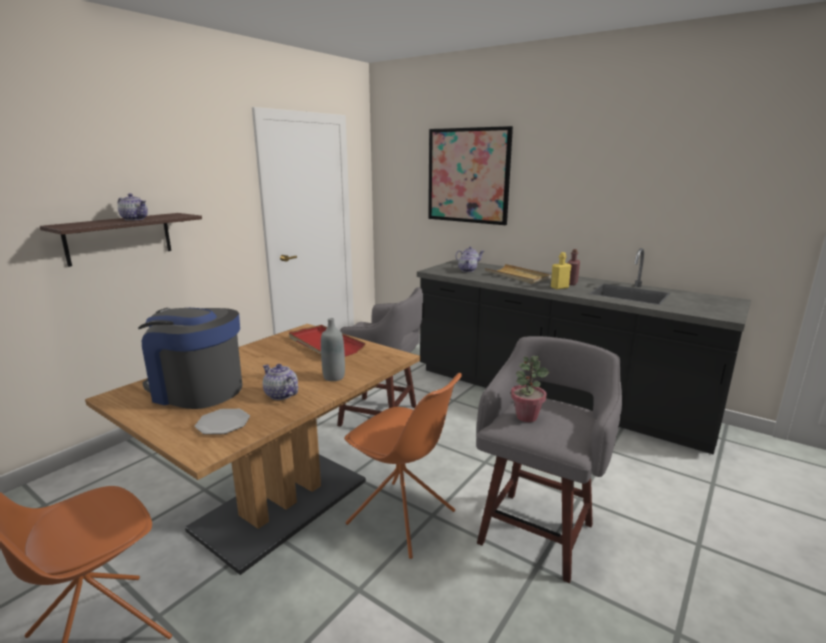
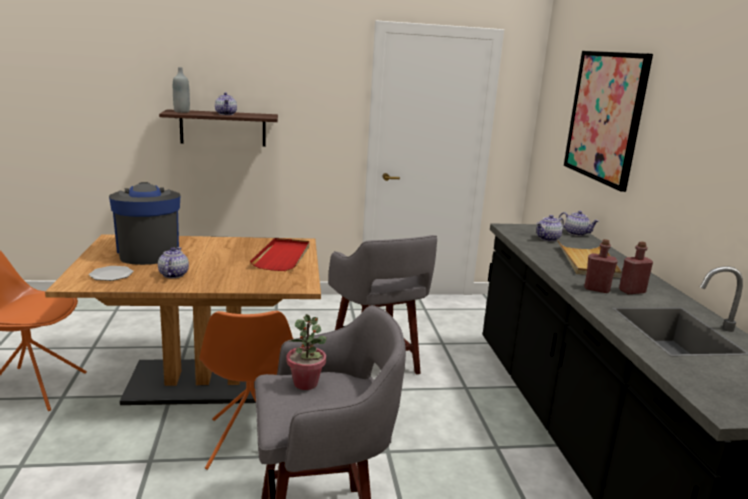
camera: 45 degrees right, 0 degrees up
(334, 377) = (227, 279): grey bottle -> grey bottle (181, 111)
(559, 287) = (596, 289): yellow bottle -> red bottle

